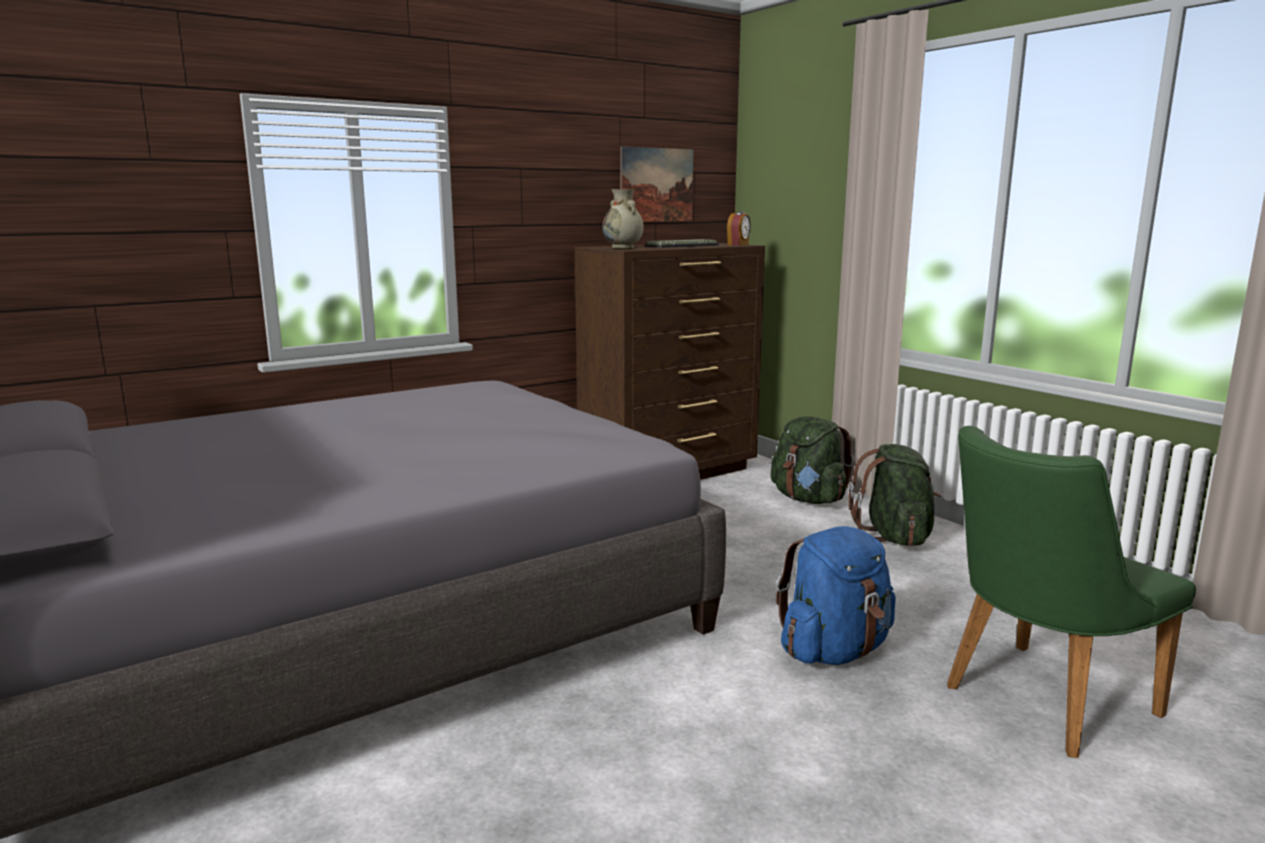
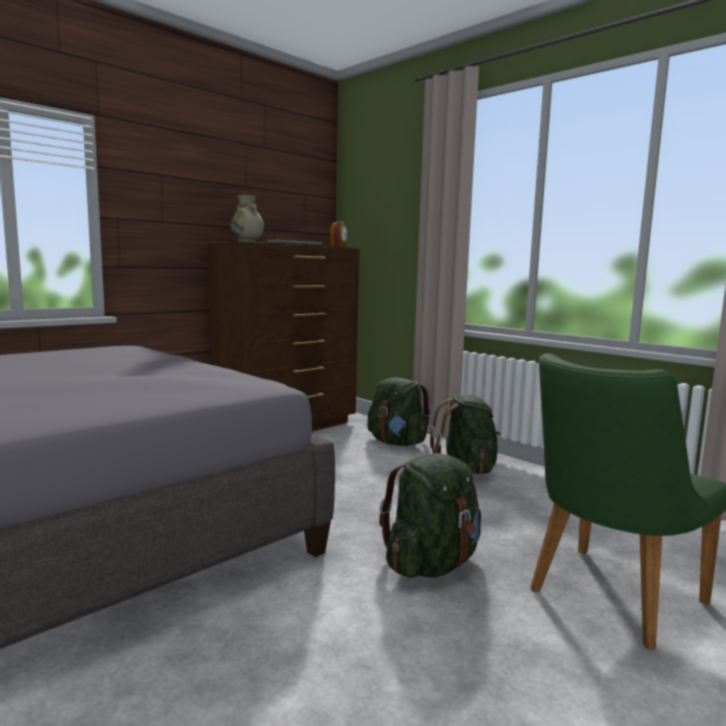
camera: 10 degrees left, 5 degrees down
(657, 185) = (275, 200): picture -> none
(834, 651) = (431, 564): blue backpack -> green backpack

